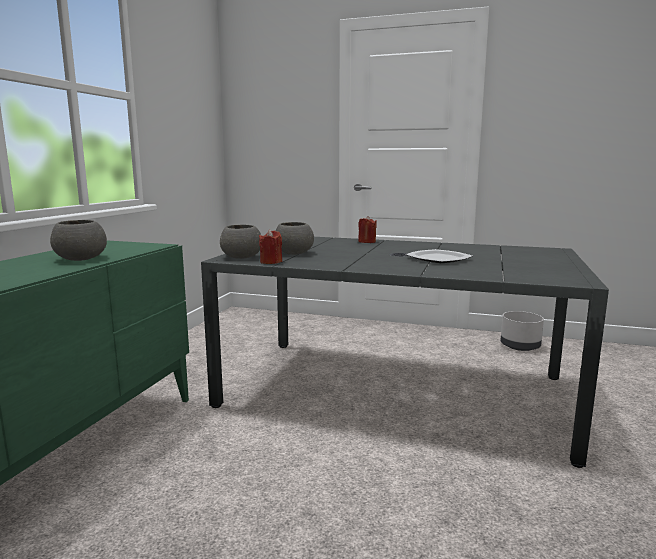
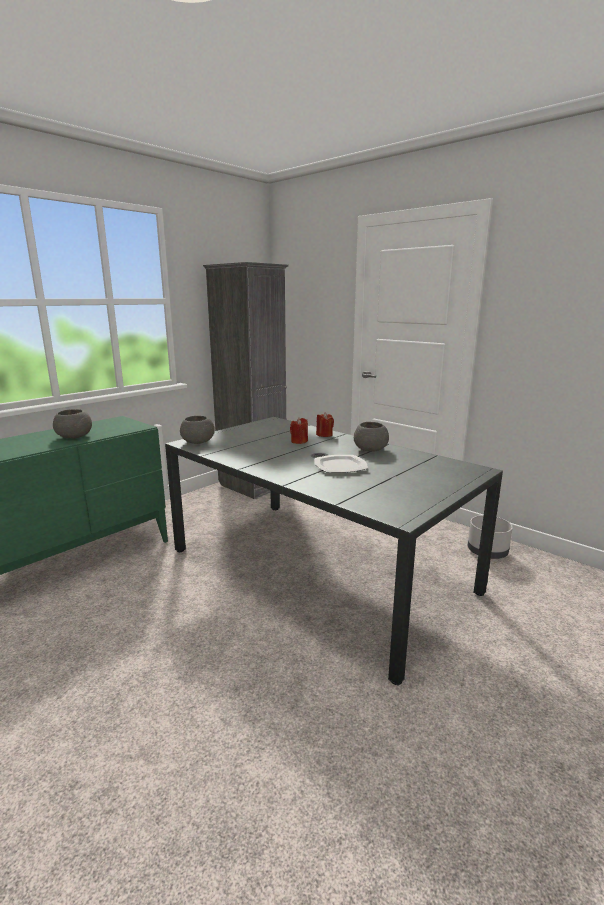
camera: 25 degrees right, 5 degrees up
(232, 329) = (253, 485): none -> grey cabinet
(271, 262) = (207, 451): red candle -> red candle (299, 441)
(293, 253) = (240, 442): grey bowl -> grey bowl (370, 449)

